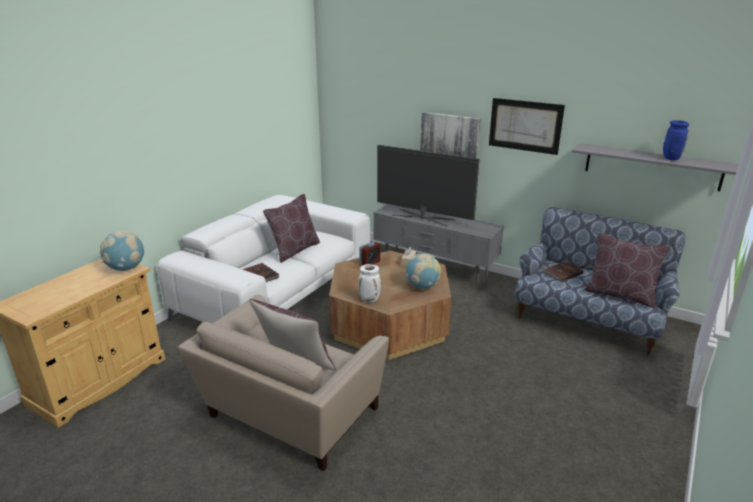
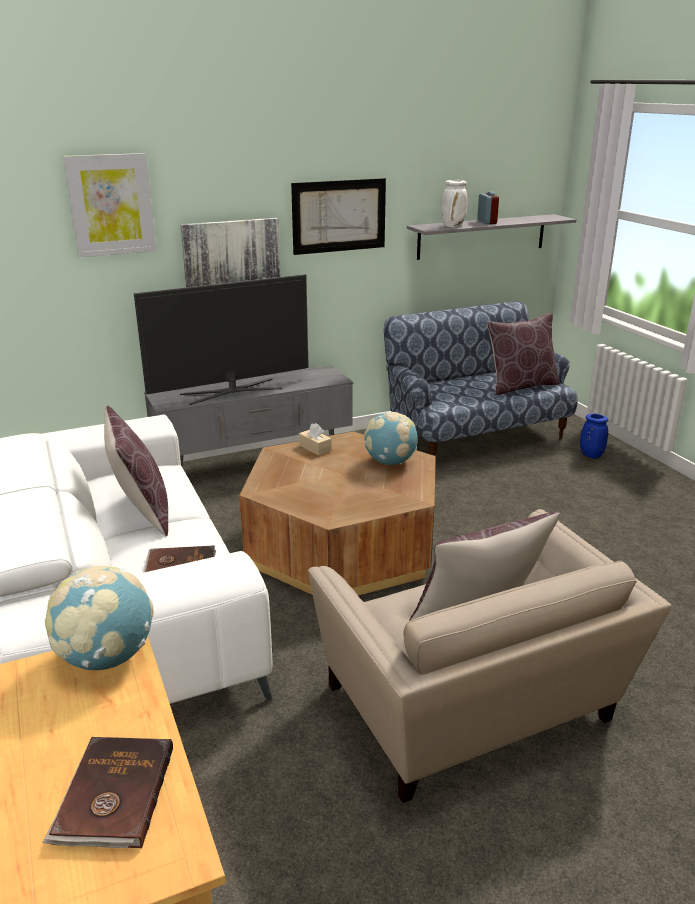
camera: 55 degrees left, 0 degrees up
(370, 263) = (278, 471): alarm clock -> alarm clock (487, 222)
(370, 300) = (380, 505): white vase -> white vase (453, 226)
(389, 94) = (111, 205): none -> picture
(562, 273) = (448, 389): brown book -> brown book (113, 795)
(670, 158) = (508, 220): blue vase -> blue vase (590, 455)

